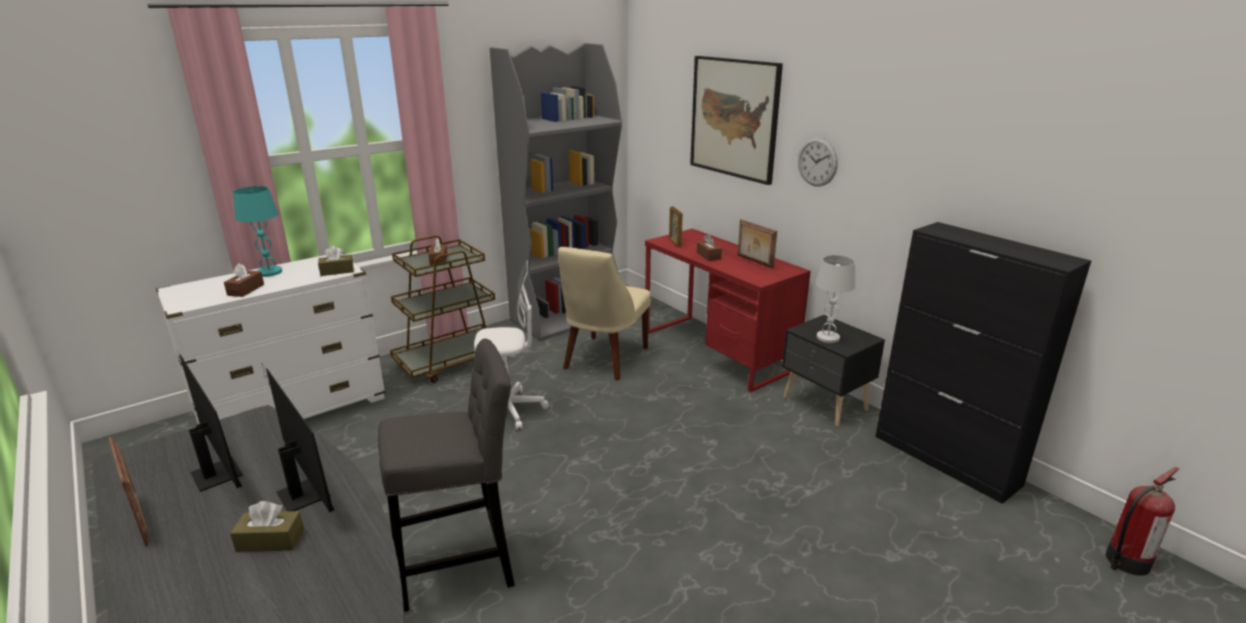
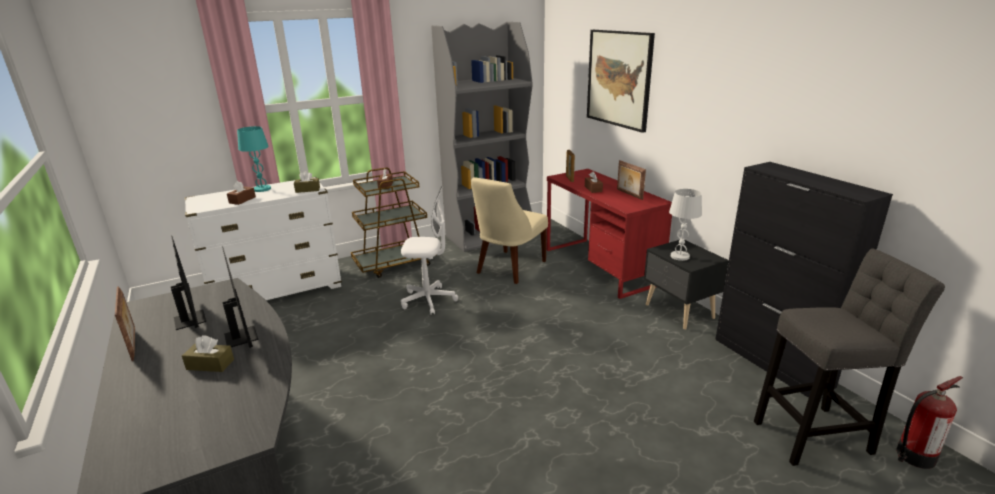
camera: 10 degrees right, 0 degrees up
(462, 568) = (366, 408): grey stool -> grey stool (817, 435)
(817, 162) = (679, 113): wall clock -> none

